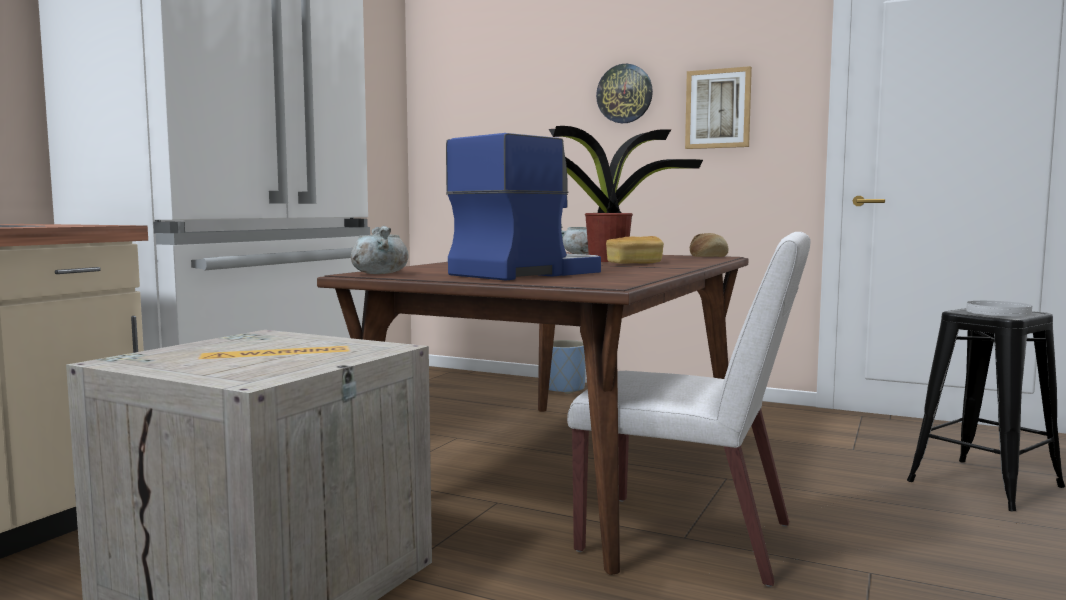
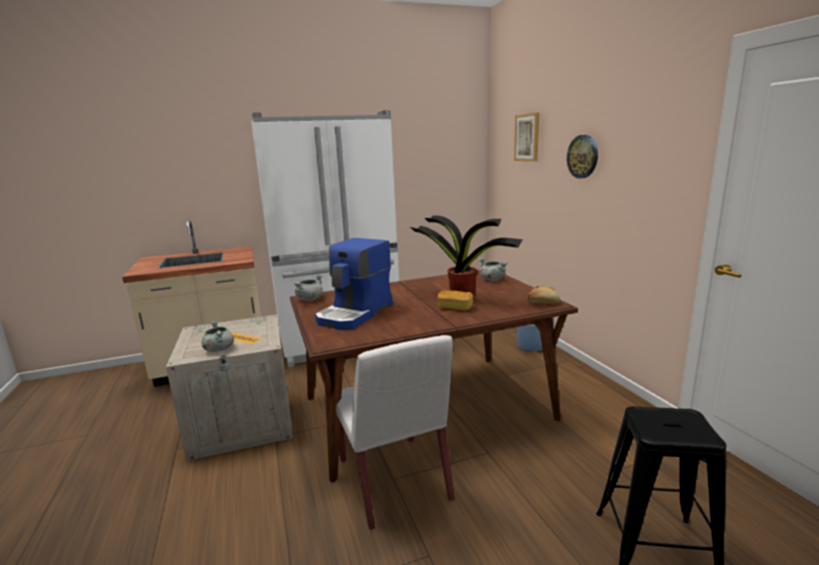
camera: 45 degrees right, 10 degrees up
(298, 363) = (218, 349): none -> grey cooking pot
(526, 273) = (355, 314): coffee machine -> coffee machine turned 120 degrees clockwise
(718, 109) = (635, 174): picture -> picture (527, 137)
(998, 312) = (669, 425): white plate -> none

